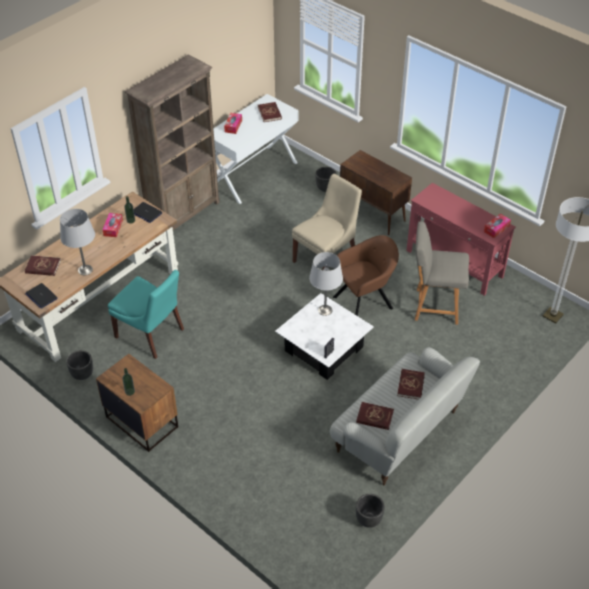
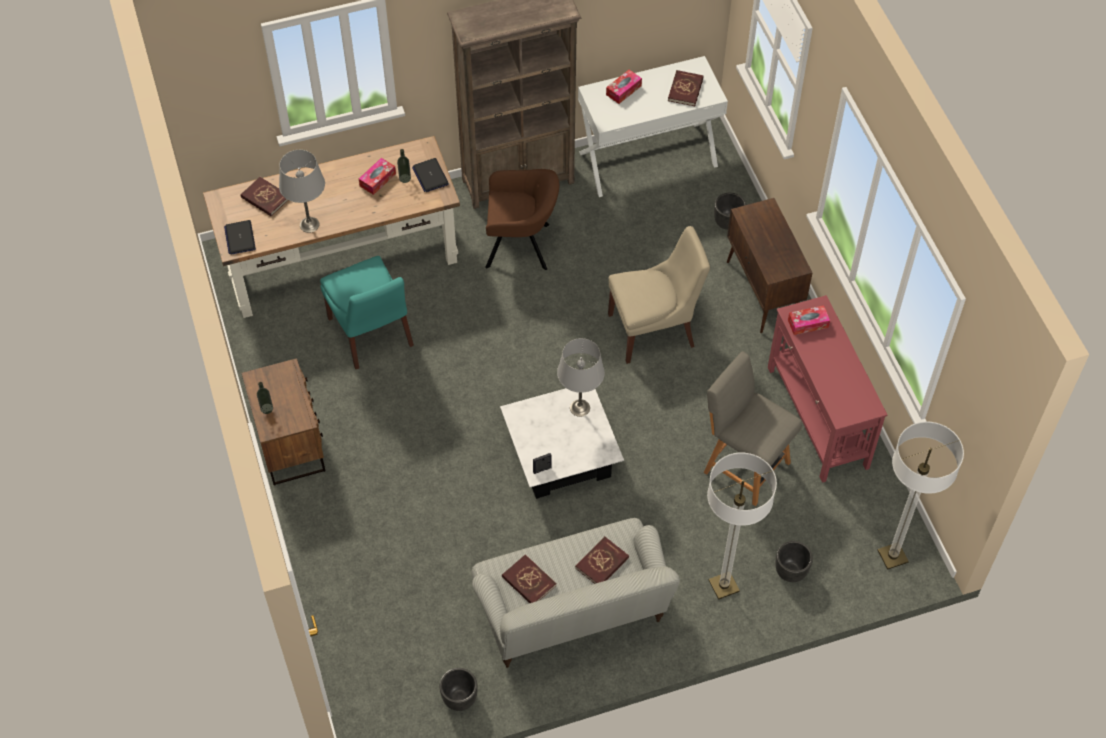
camera: 30 degrees right, 10 degrees up
(82, 374) = (263, 348): black planter -> black planter (790, 571)
(365, 301) = (659, 415): brown armchair -> brown armchair (521, 245)
(475, 375) = (723, 586): none -> floor lamp
(496, 228) = (858, 405): tissue box -> tissue box (808, 323)

